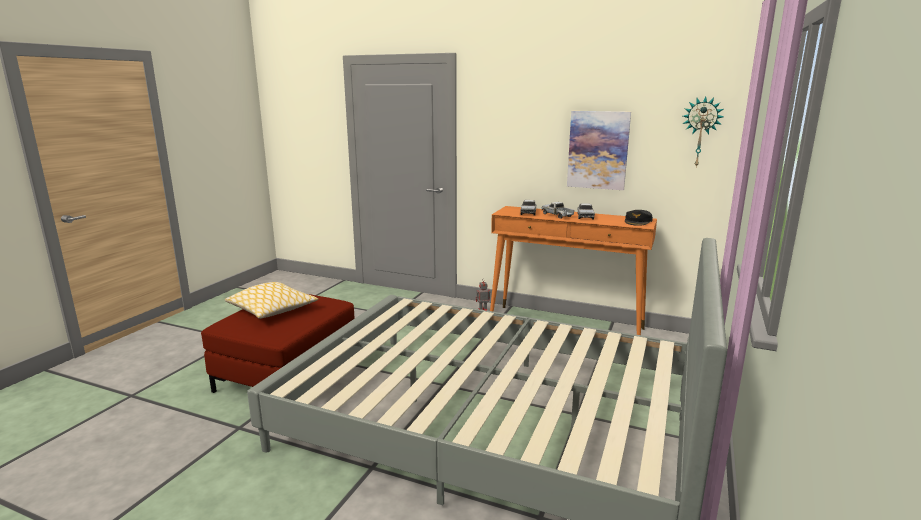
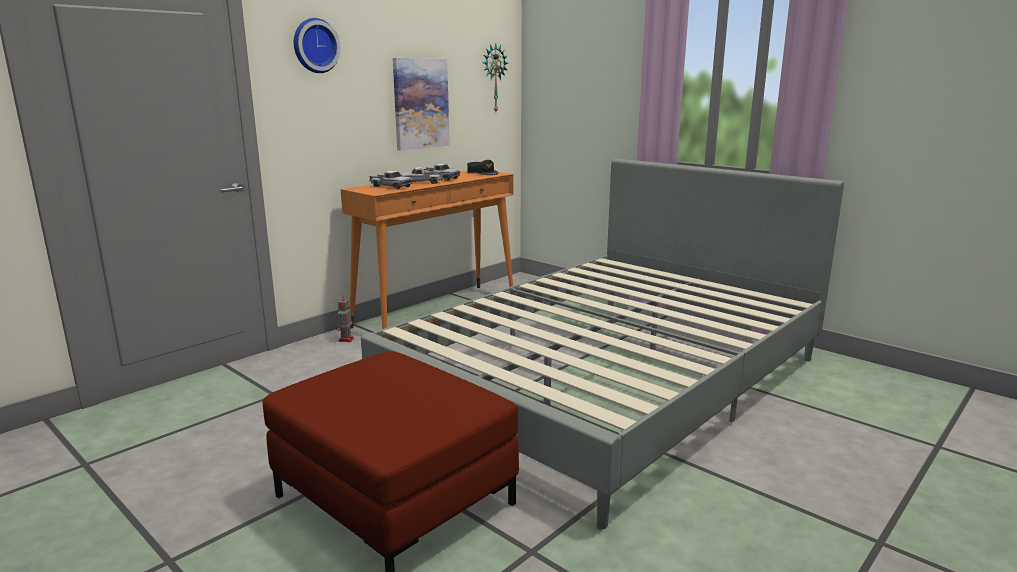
camera: 70 degrees left, 0 degrees up
(272, 309) = (370, 400): pillow -> none
(503, 102) = (314, 46): none -> wall clock

